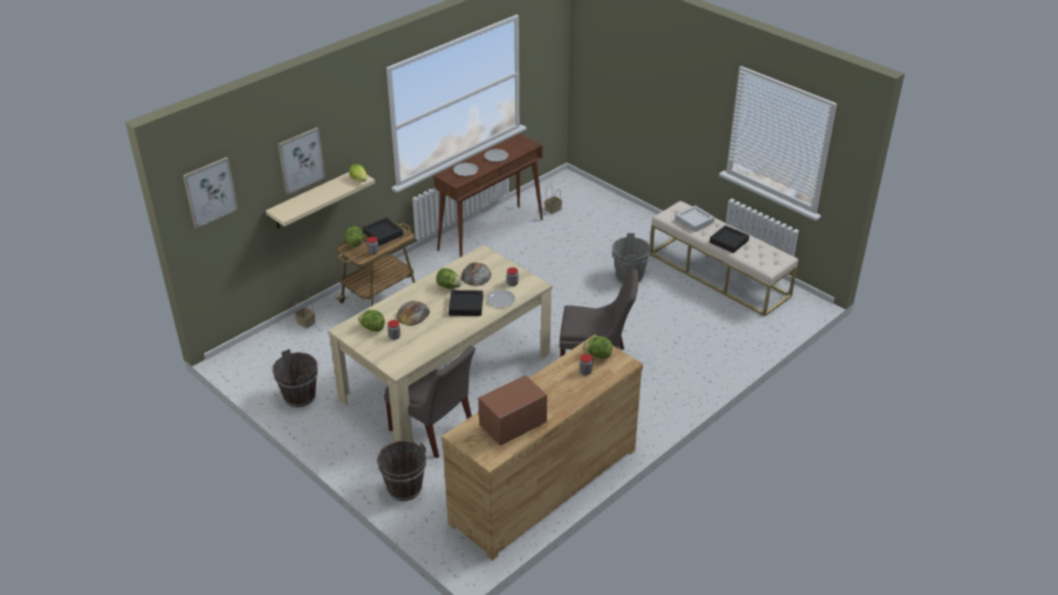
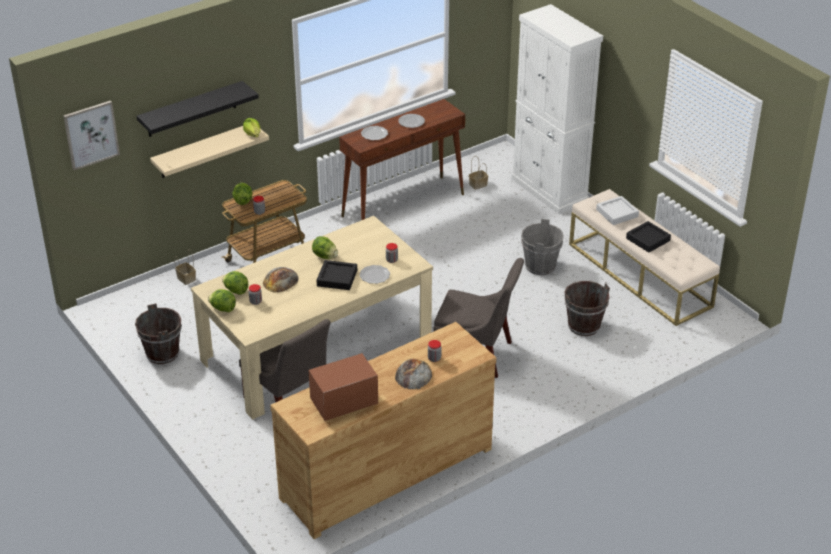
camera: 10 degrees right, 0 degrees up
(301, 160) = (191, 109): picture -> black shelf
(383, 234) = (274, 194): black tray -> none
(404, 488) = (244, 457): brown bucket -> brown bucket (584, 326)
(476, 275) = (356, 247): bread -> bread (413, 375)
(597, 355) = (452, 343): lettuce -> lettuce (222, 309)
(617, 208) = (549, 190): none -> white cabinet

